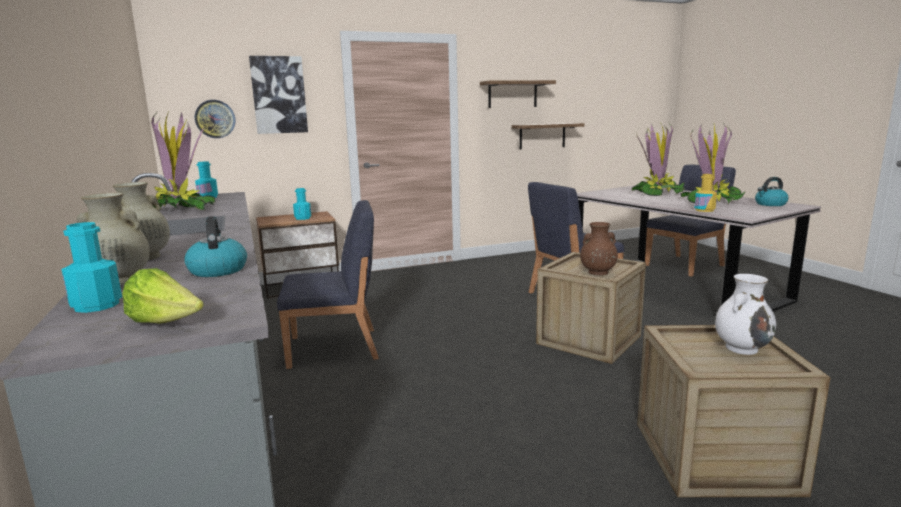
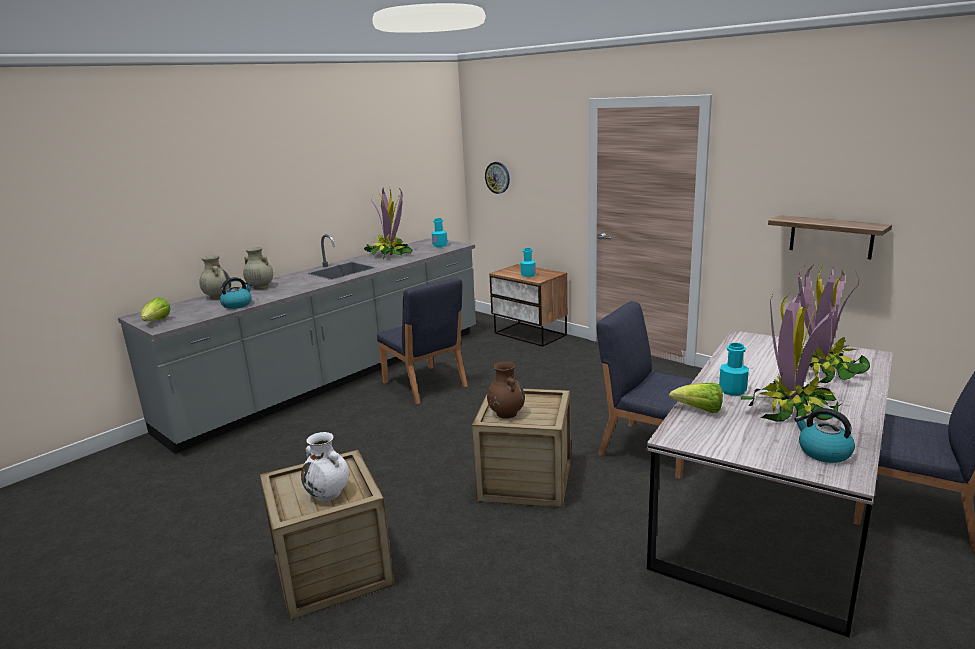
camera: 65 degrees right, 5 degrees up
(96, 305) = (181, 306): turquoise bottle -> turquoise bottle (732, 390)
(279, 95) = (539, 160): picture -> none
(512, 94) = (785, 173): shelf -> none
(704, 210) = (699, 410): yellow bottle -> lettuce

